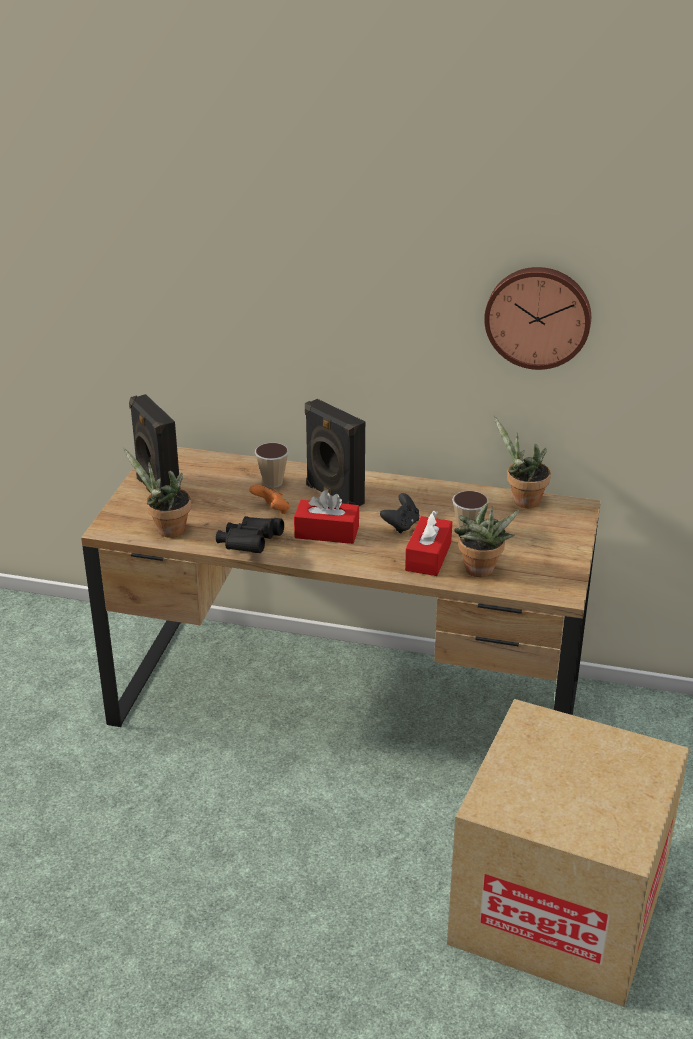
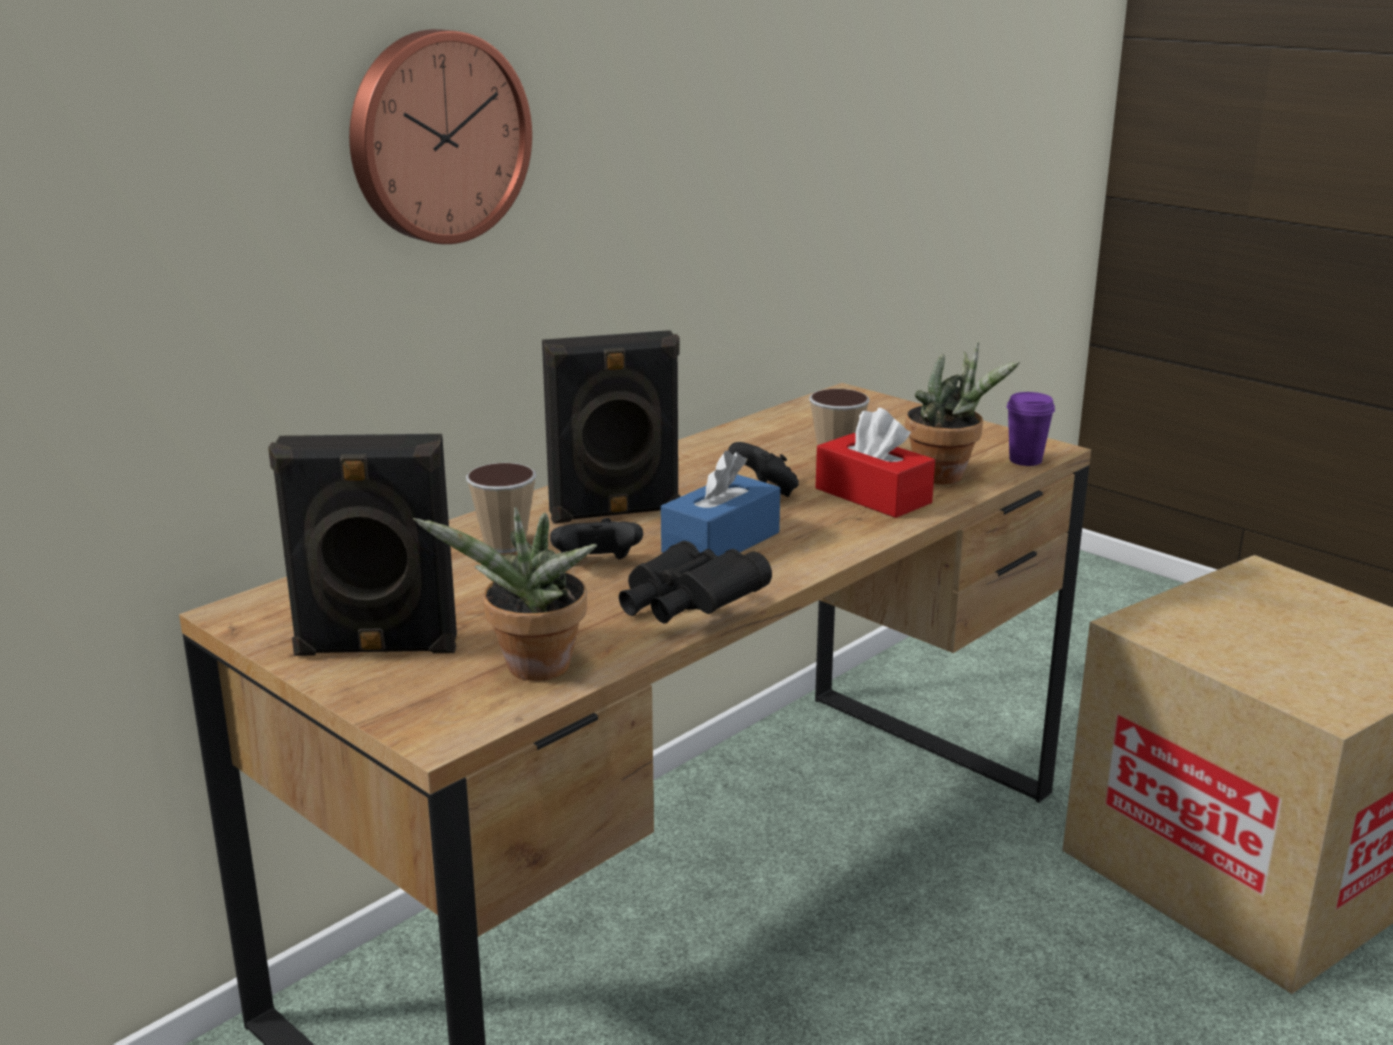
camera: 60 degrees left, 10 degrees down
(272, 511) = (596, 566): orange game controller -> black game controller
(326, 532) = (721, 542): red tissue box -> blue tissue box
(522, 500) = (792, 415): potted plant -> none
(536, 591) = (1025, 460): none -> purple cup
(538, 316) = (757, 105): wall clock -> wall clock (436, 137)

